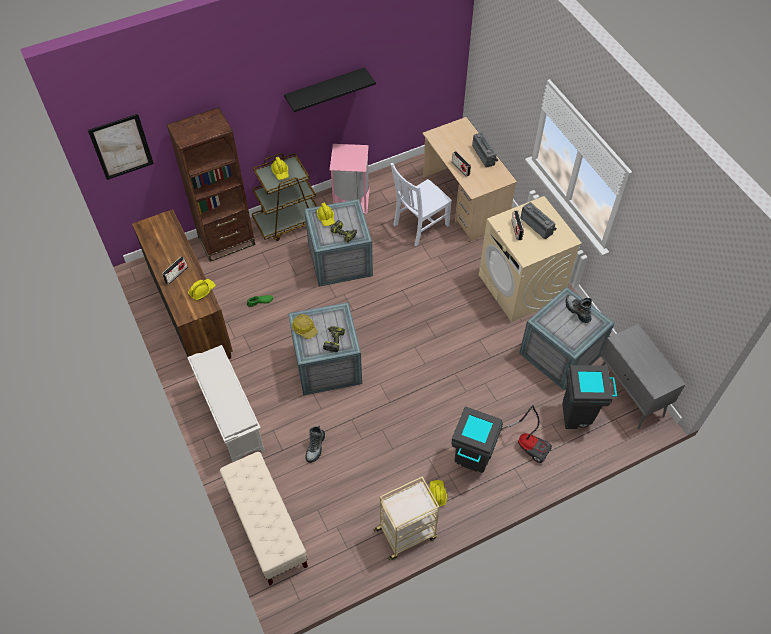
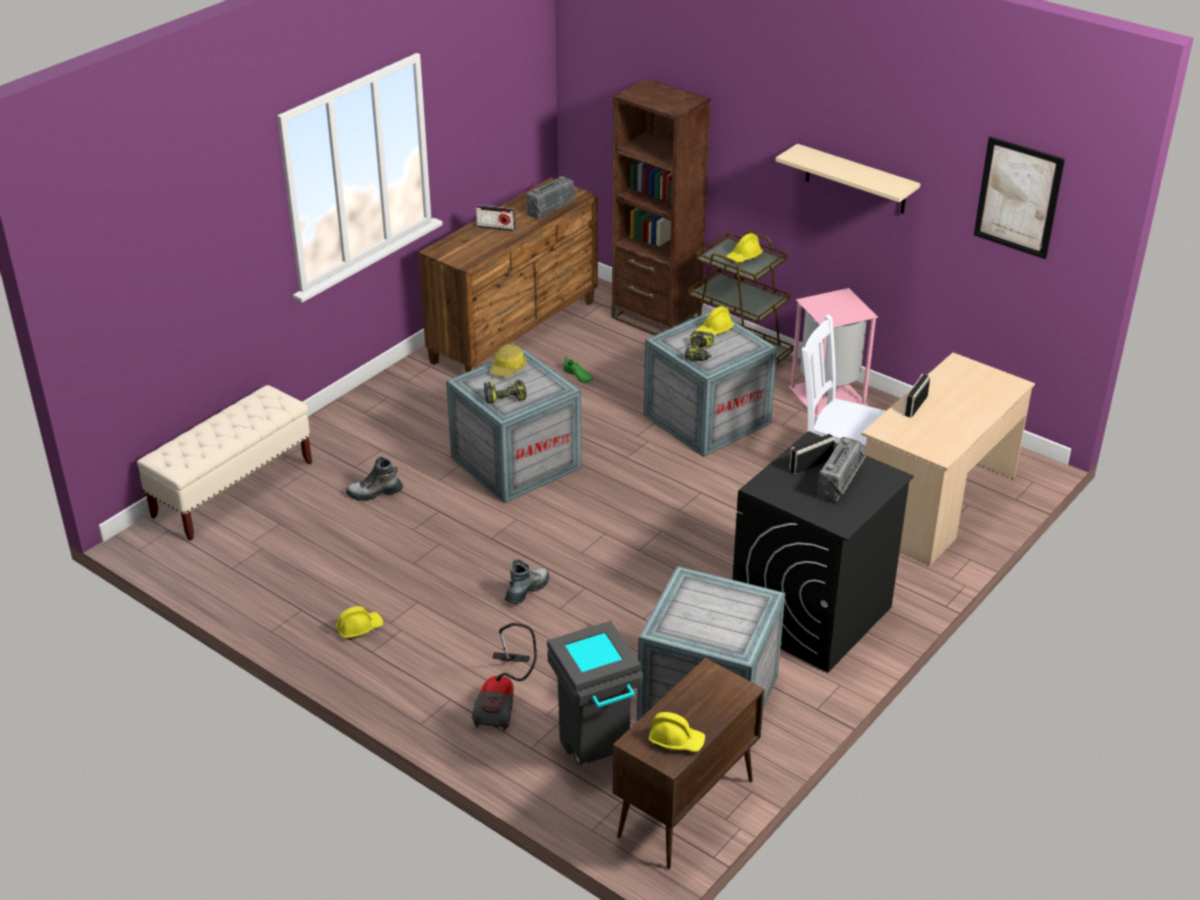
camera: 65 degrees right, 20 degrees down
(121, 147) = (594, 75): picture -> picture (1018, 197)
(202, 291) = (484, 251): yellow hard hat -> yellow hard hat (676, 740)
(230, 418) = (378, 411): white shoe rack -> none
(325, 89) = (855, 179): black shelf -> beige shelf
(406, 533) = (281, 616): beige cart -> none
(471, 463) = (432, 649): grey trash can -> none
(485, 155) = (970, 422): radio -> radio (552, 210)
(521, 287) = (810, 615): beige washing machine -> black washing machine
(577, 311) = (742, 616): boot -> boot (527, 590)
(630, 394) = (685, 810): grey cabinet -> brown cabinet

